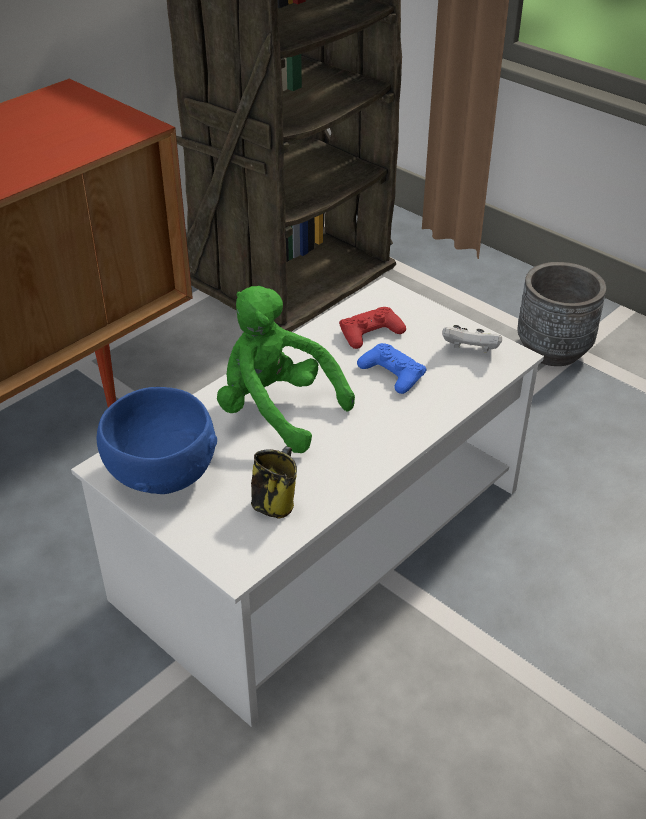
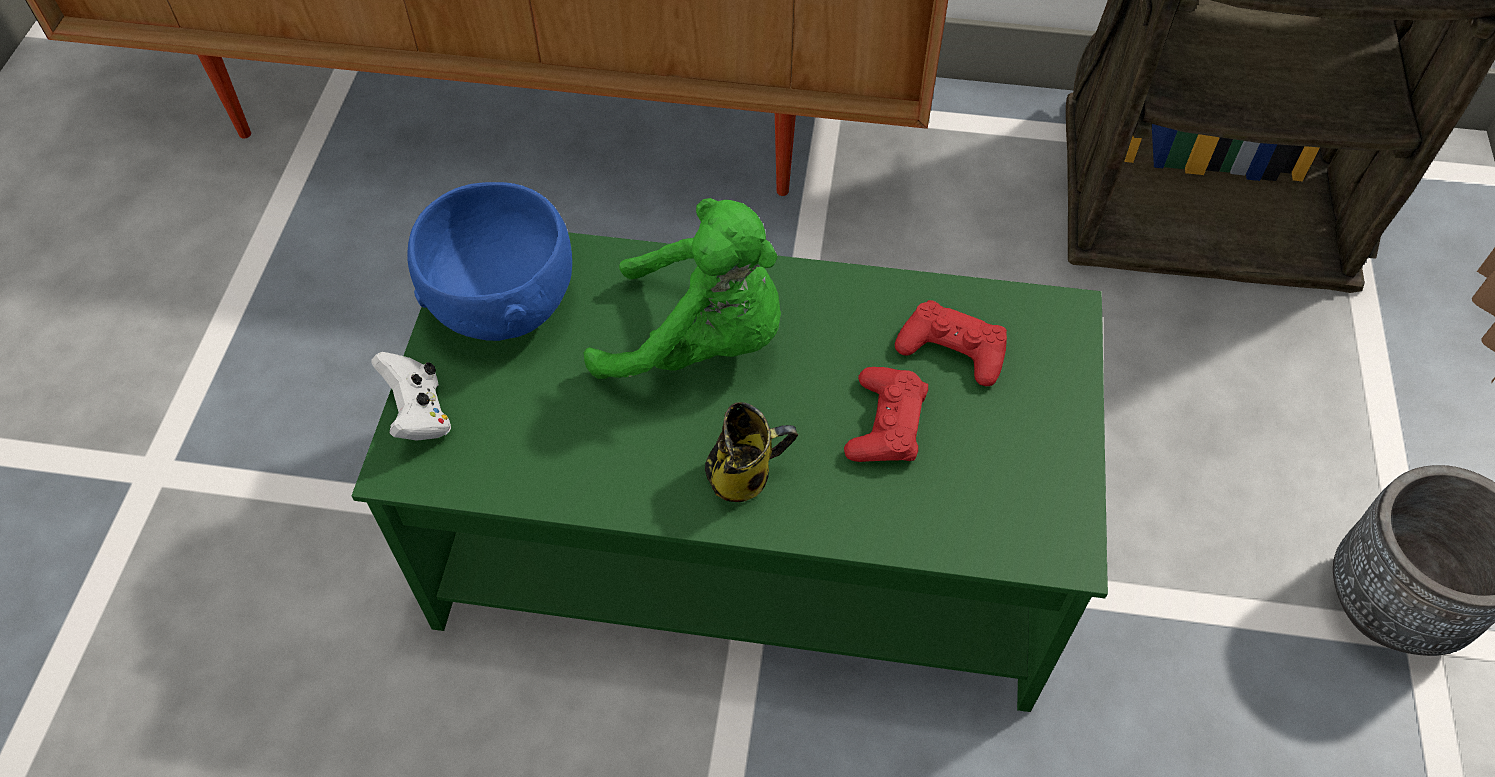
camera: 55 degrees right, 15 degrees up
(275, 502) = (533, 440): mug -> mug (744, 475)
(276, 410) = (701, 342): green plush toy -> green plush toy turned 105 degrees clockwise
(324, 540) = (751, 534): white coffee table -> green coffee table
(392, 373) = (885, 423): blue game controller -> red game controller
(470, 351) = (1025, 490): white game controller -> white game controller (419, 414)

